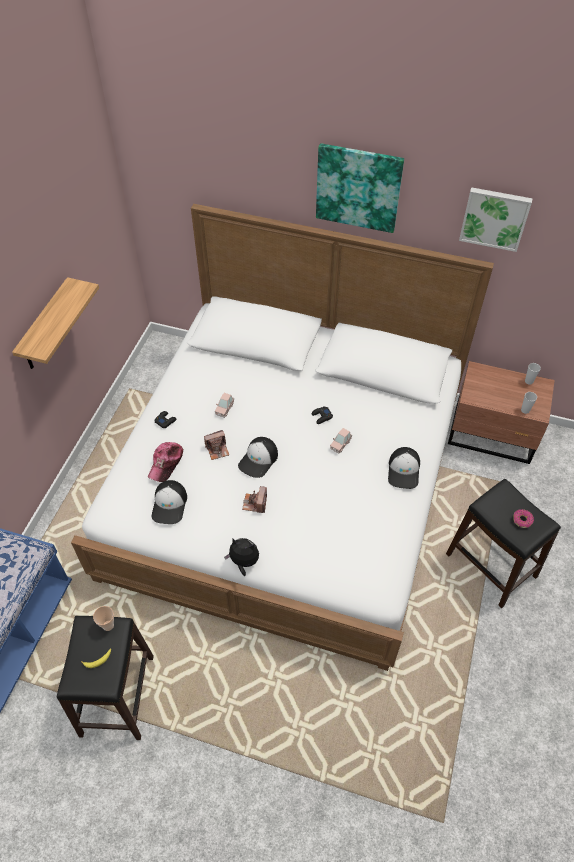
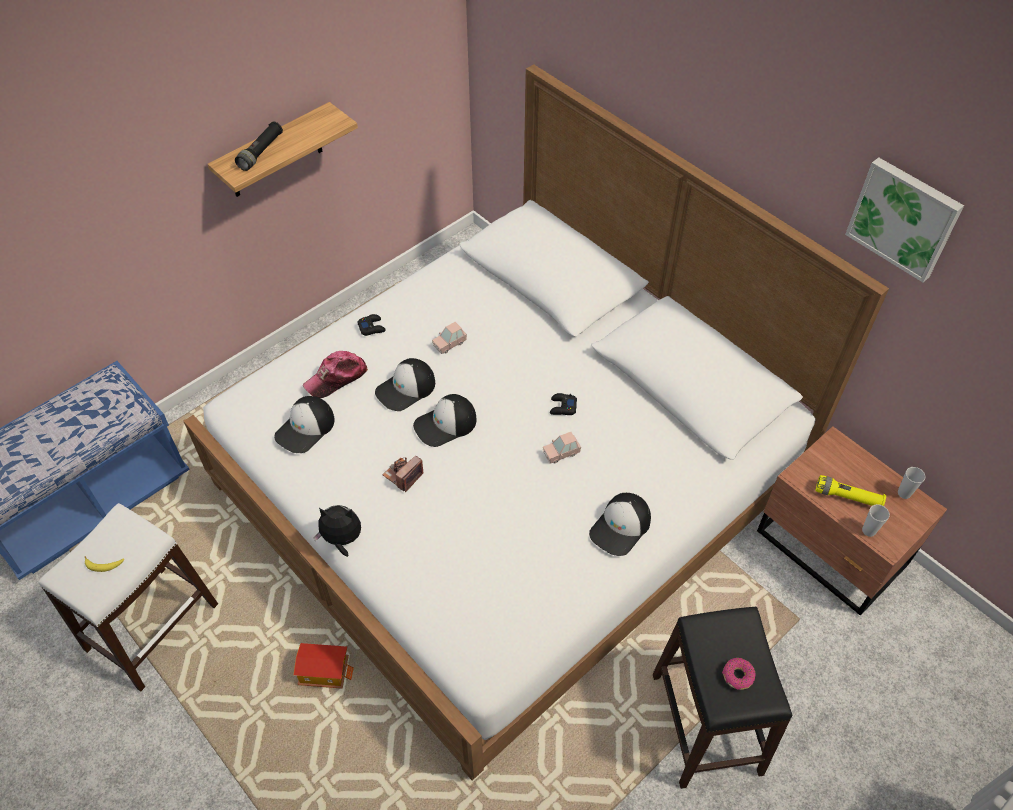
camera: 30 degrees right, 0 degrees up
(46, 329) = (261, 152): none -> black flashlight
(108, 625) = (140, 532): cup -> none
(117, 695) = (151, 627): black stool -> white stool
(217, 449) = (406, 389): camera -> cap
(243, 562) = (342, 540): plush toy -> plush toy turned 45 degrees counterclockwise
(254, 658) = (325, 671): none -> toy house
(358, 187) = (729, 107): picture -> none
(503, 397) = (848, 497): none -> yellow flashlight

